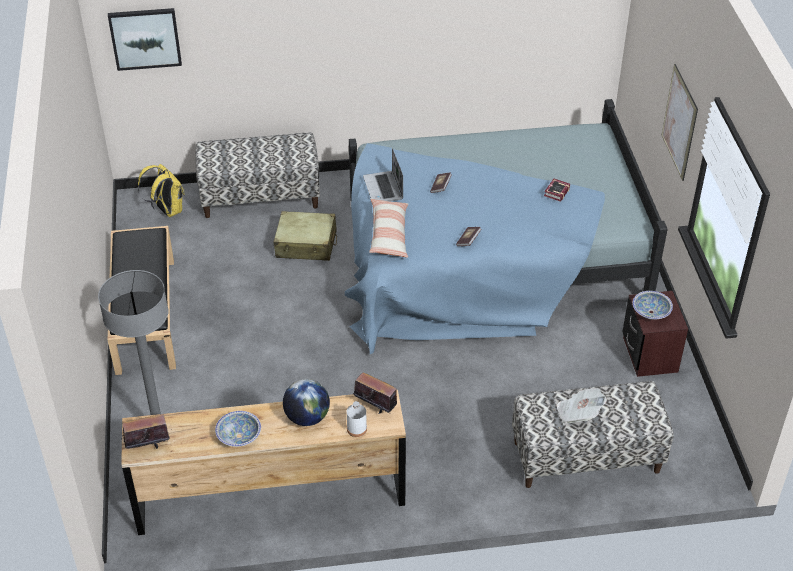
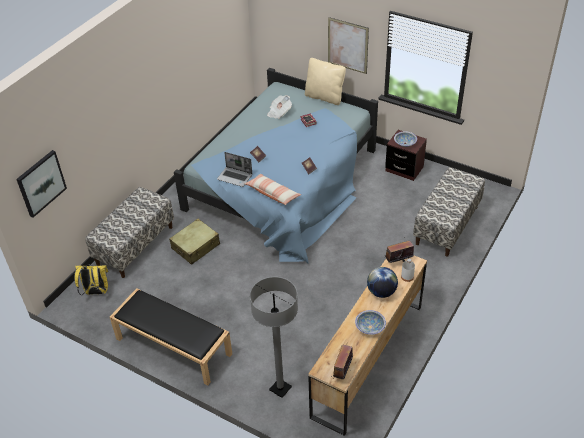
camera: 50 degrees left, 0 degrees up
(578, 413) = (447, 201): newspaper -> newspaper (279, 112)
(628, 181) = (324, 97): none -> beige pillow

